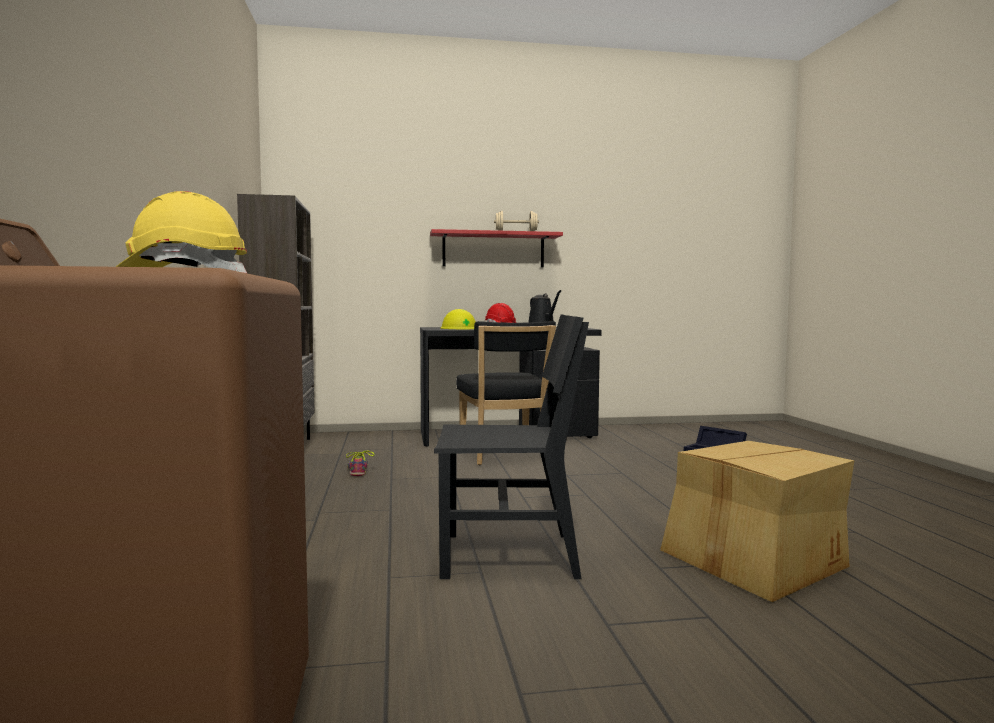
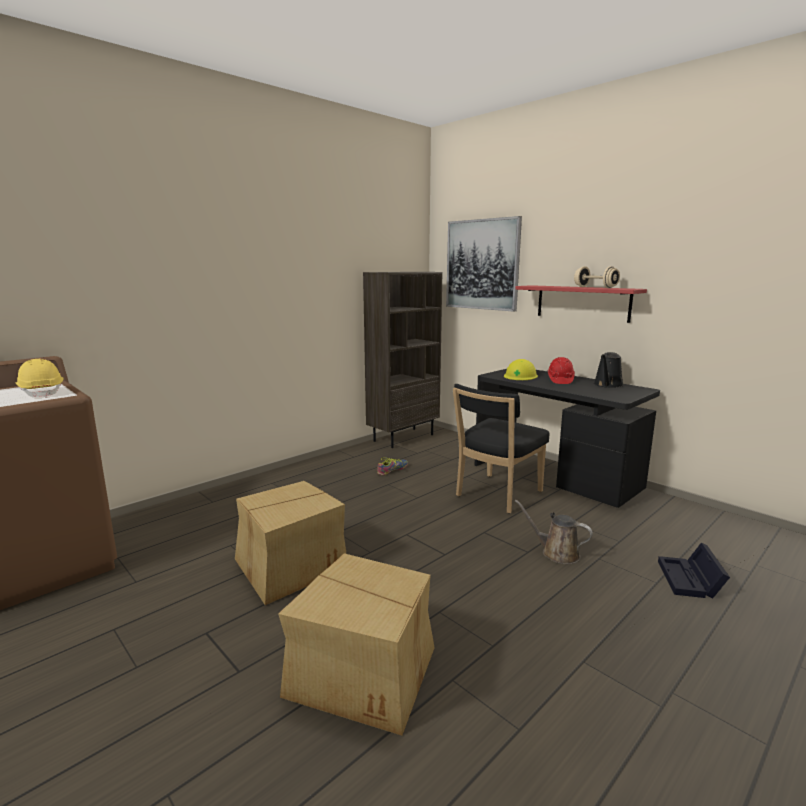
camera: 55 degrees right, 10 degrees up
(358, 207) = (482, 264): none -> picture
(509, 555) = (289, 567): black chair -> cardboard box
(636, 467) = (556, 553): none -> brown watering can

